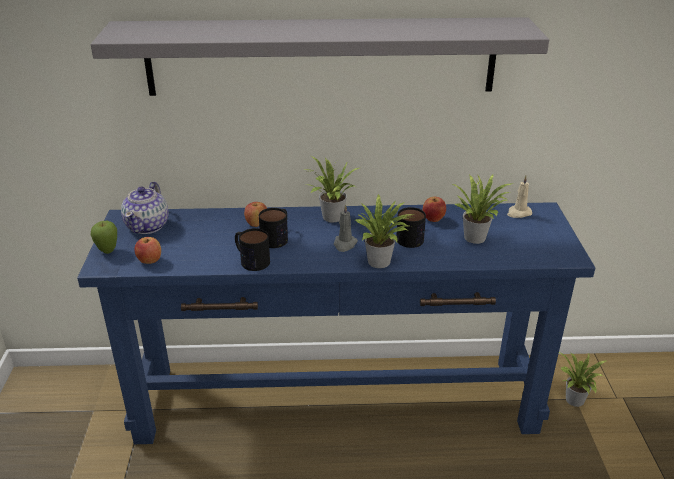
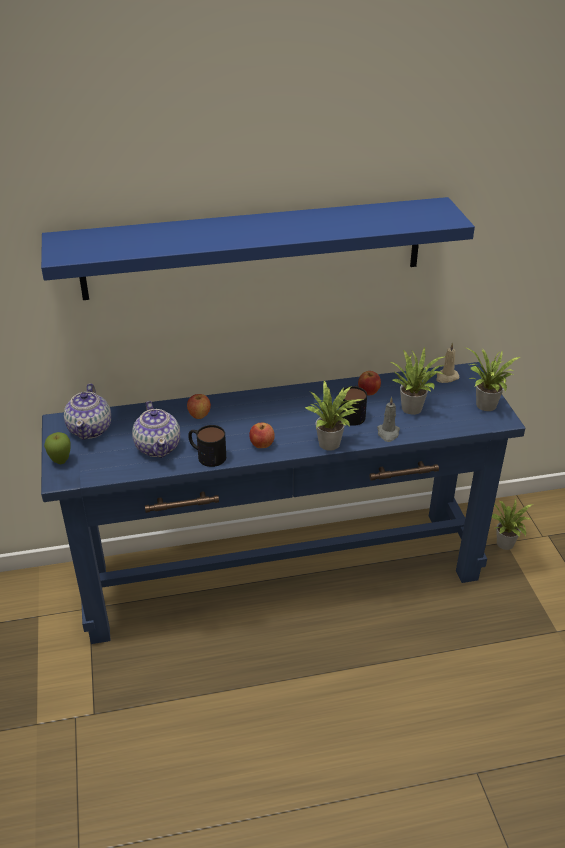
camera: 10 degrees left, 5 degrees up
(149, 261) = (107, 467): apple -> apple (262, 445)
(206, 247) = (158, 447): none -> teapot
(277, 237) = (224, 428): mug -> none
(321, 56) = (253, 248): grey shelf -> blue shelf
(330, 218) = (270, 401): potted plant -> potted plant (485, 406)
(344, 244) = (292, 428): grey candle -> grey candle (388, 433)

